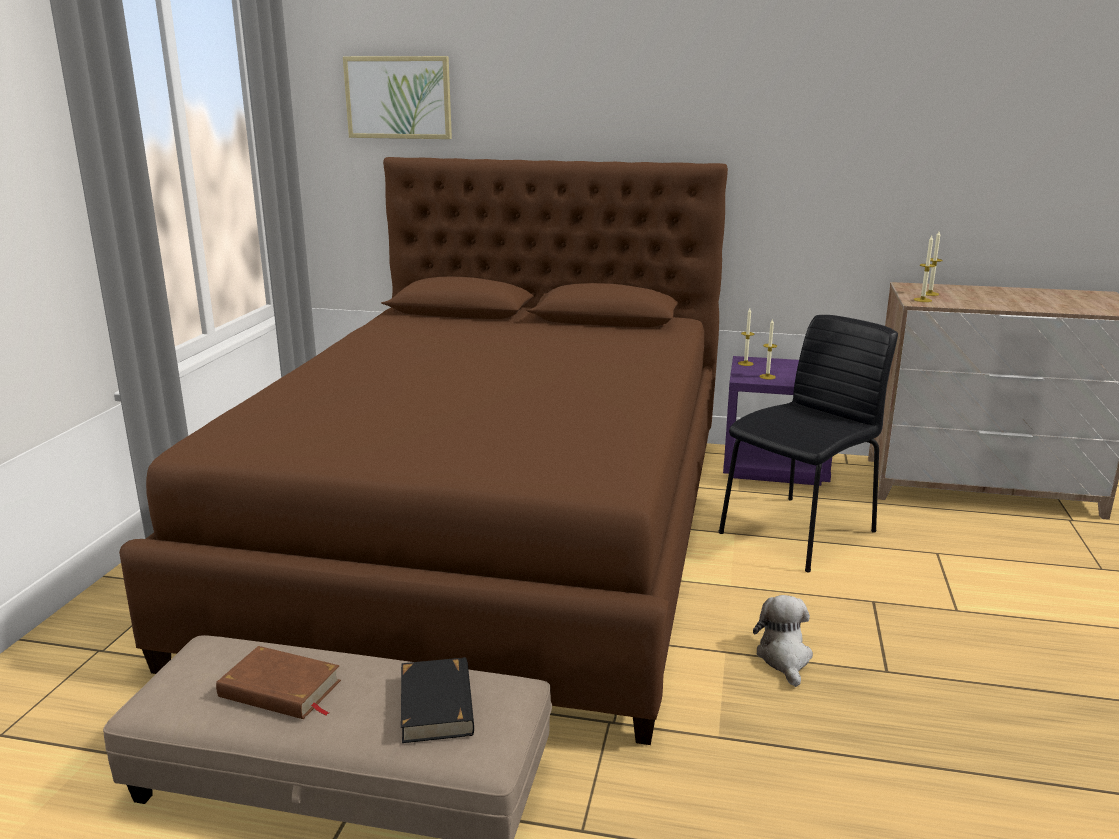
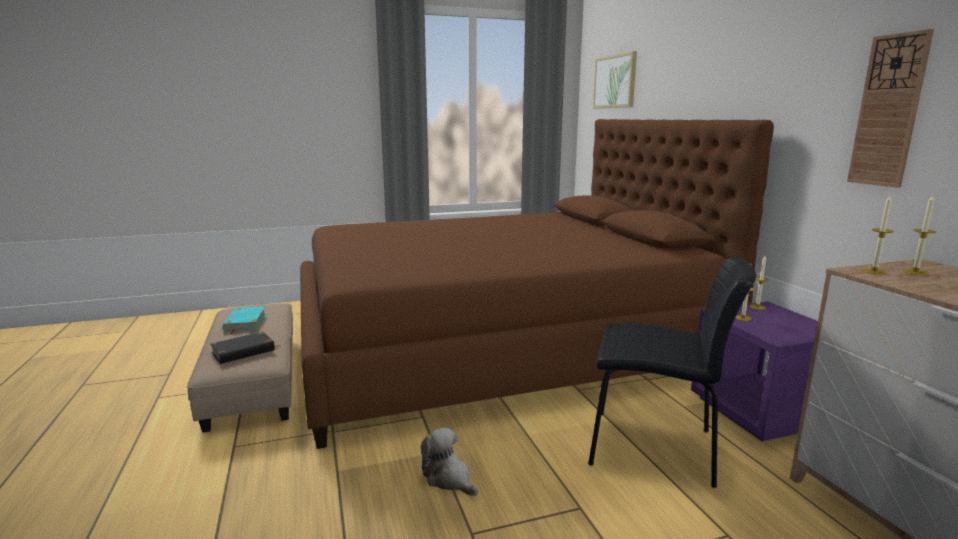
camera: 60 degrees right, 5 degrees down
(280, 690) = (245, 322): brown book -> turquoise book
(784, 658) = (449, 478): plush toy -> plush toy turned 105 degrees counterclockwise
(843, 156) = (888, 111): none -> wall clock

